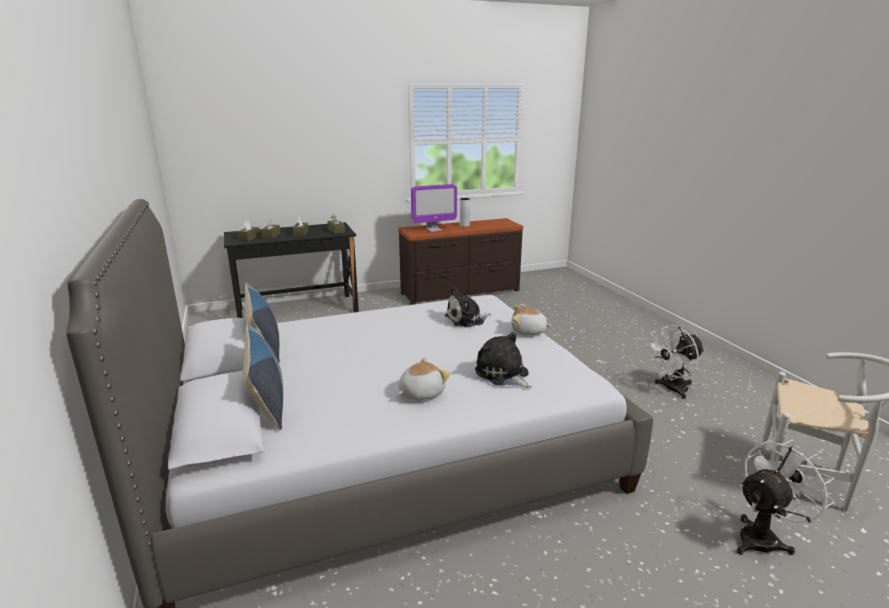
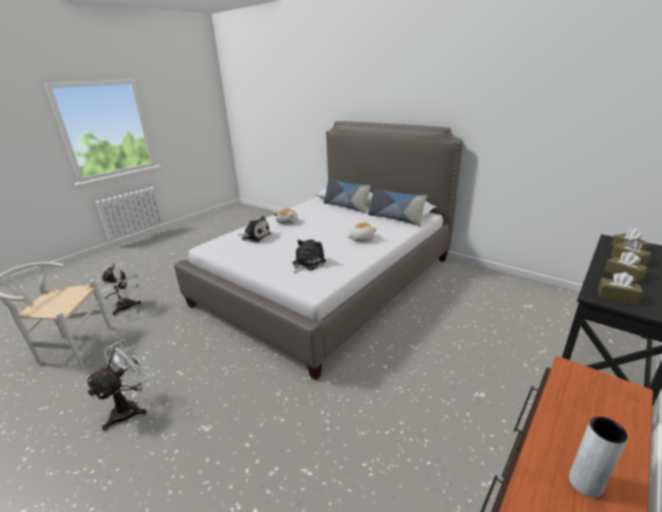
camera: 150 degrees right, 5 degrees up
(434, 230) = (581, 408): monitor -> none
(528, 331) = (255, 267): plush toy -> plush toy (361, 239)
(763, 537) = (126, 308): white fan -> white fan turned 75 degrees counterclockwise

